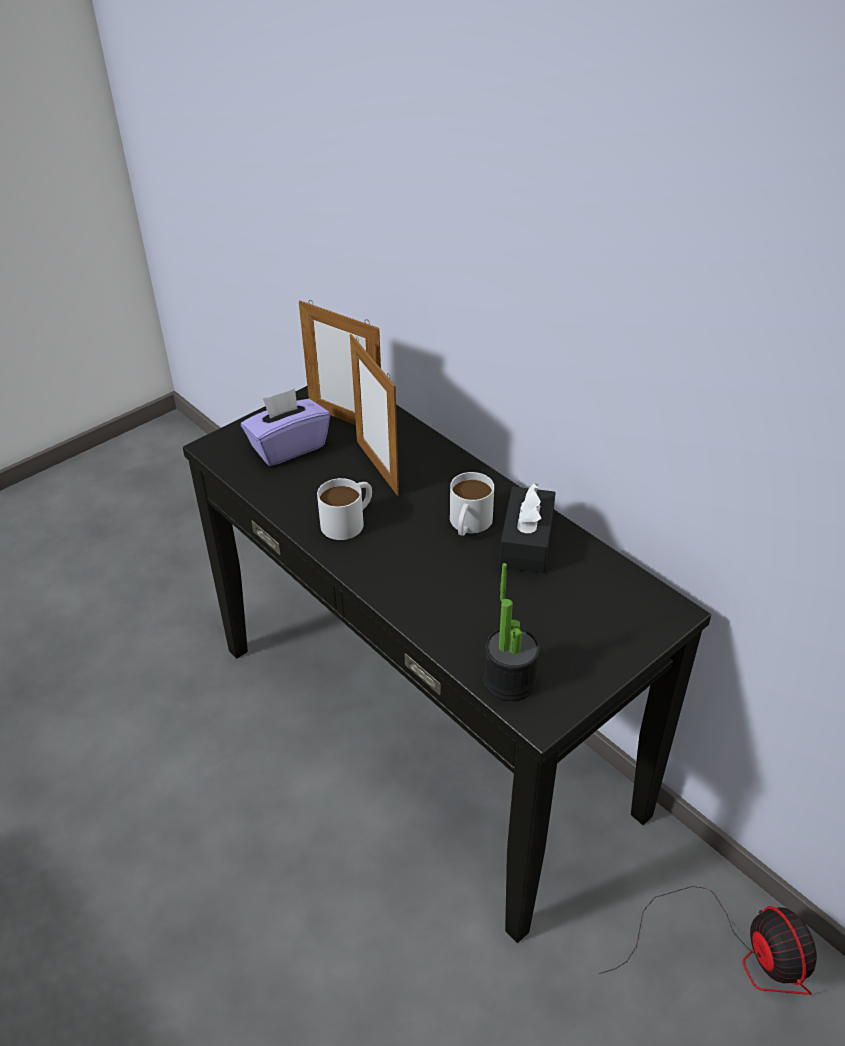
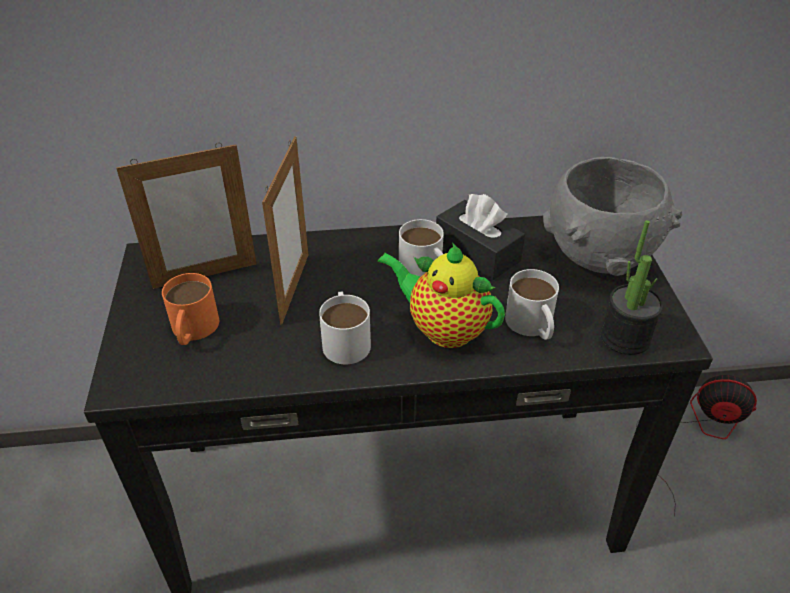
camera: 55 degrees left, 0 degrees up
(288, 447) = (192, 330): purple tissue box -> orange mug
(377, 467) = (294, 287): picture frame -> picture frame turned 90 degrees counterclockwise
(410, 566) = (443, 329): none -> teapot
(465, 616) = (532, 326): none -> white mug
(610, 620) = (598, 255): none -> grey bowl

